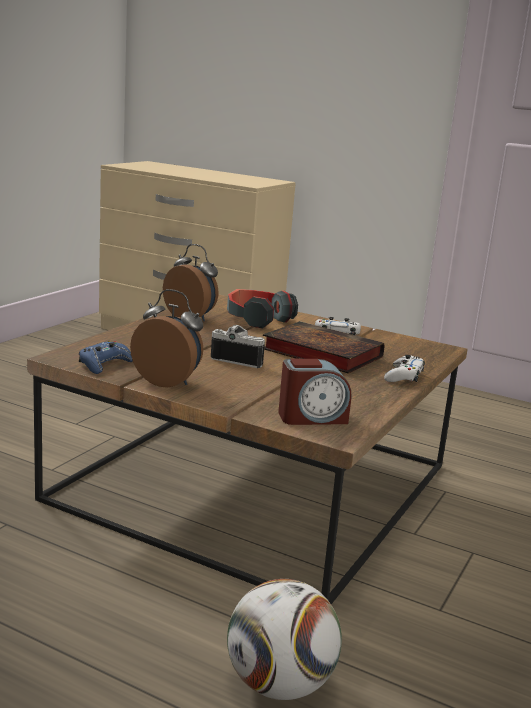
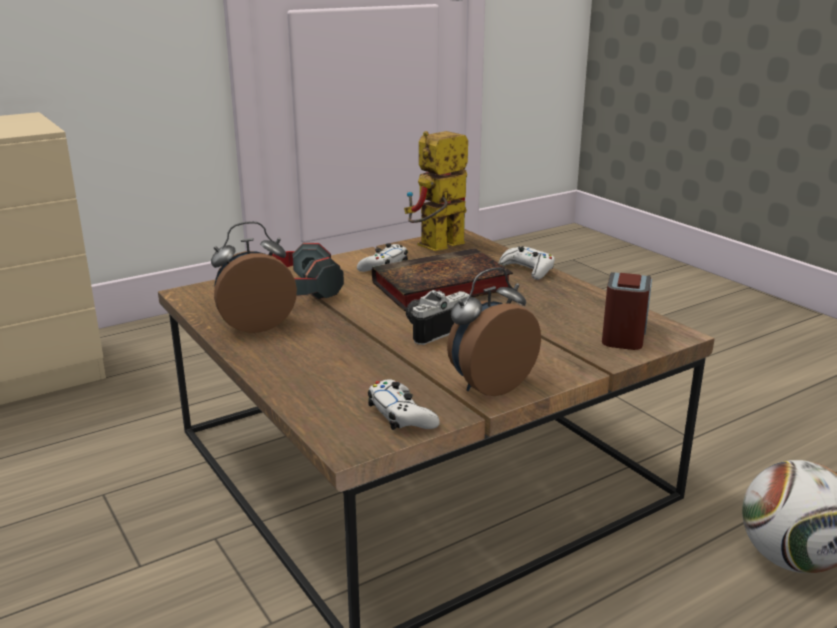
camera: 60 degrees left, 5 degrees up
(104, 364) = (401, 415): blue game controller -> white game controller
(402, 344) = (436, 247): none -> toy robot

